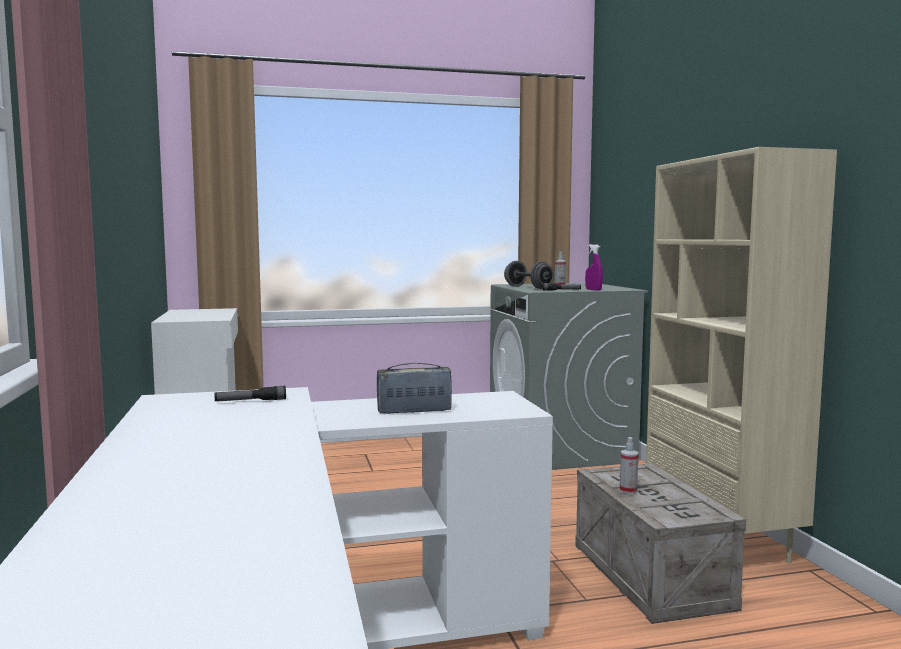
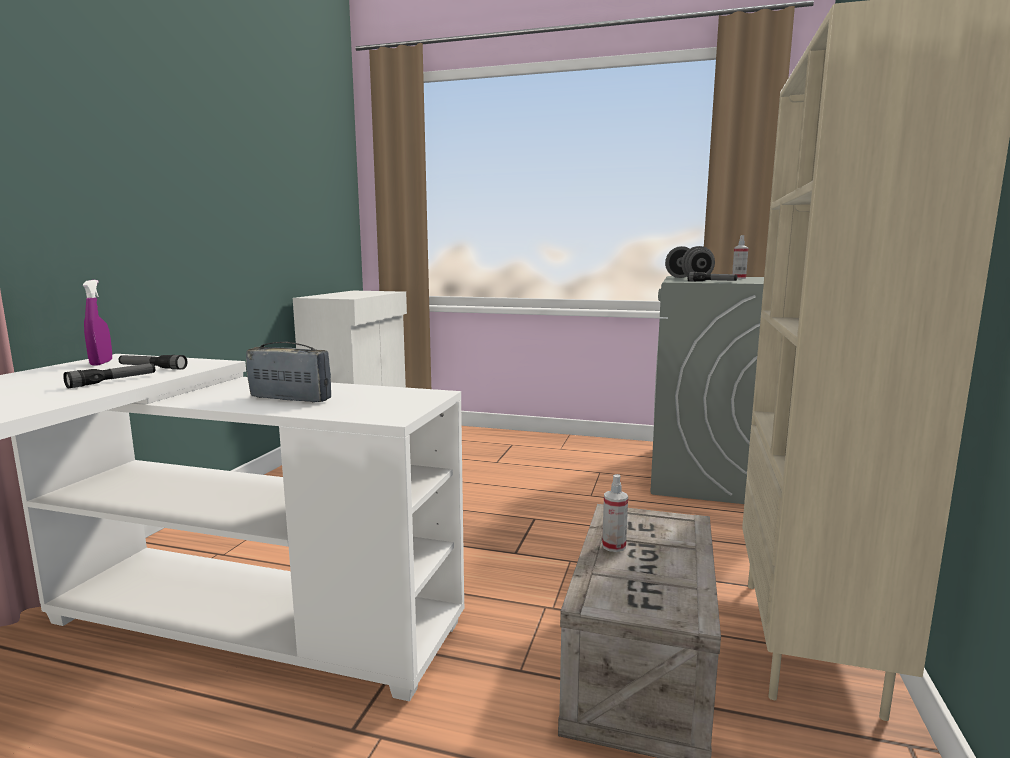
camera: 30 degrees right, 5 degrees up
(268, 414) = (113, 381): none -> flashlight
(593, 290) = (757, 282): purple spray bottle -> purple spray bottle (101, 363)

